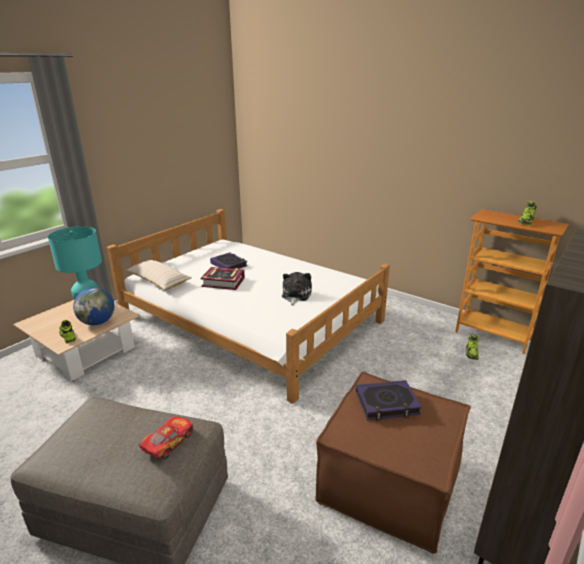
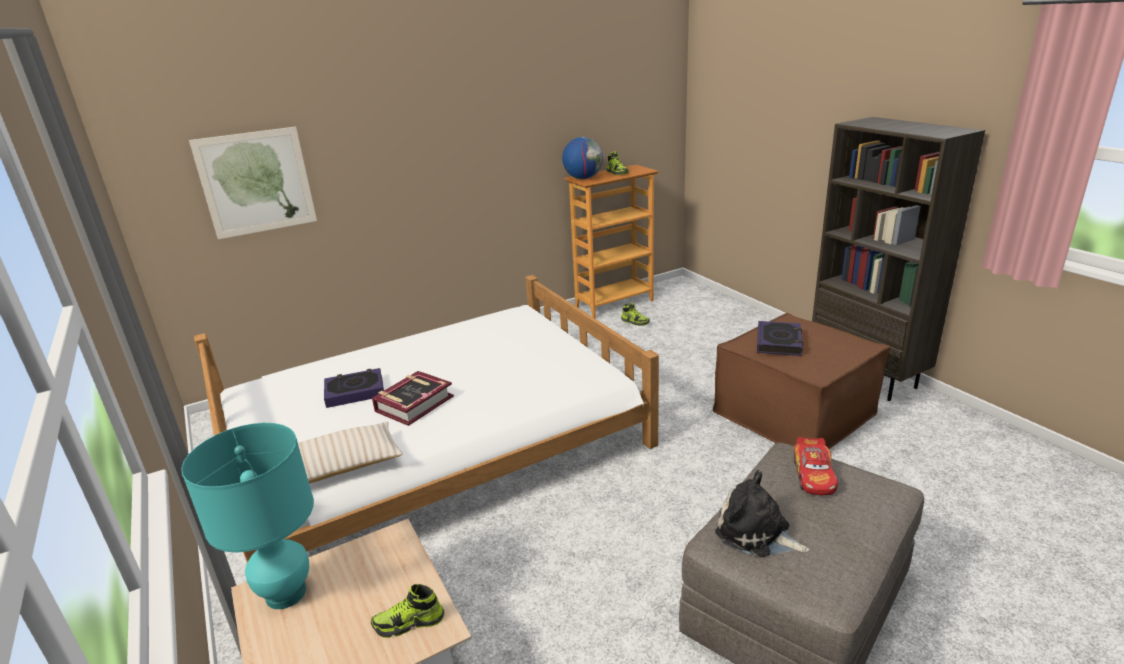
camera: 65 degrees left, 0 degrees up
(98, 322) = (388, 576): globe -> globe (583, 178)
(168, 442) = (814, 475): toy car -> toy car turned 135 degrees counterclockwise
(287, 146) = (256, 182): none -> picture
(295, 295) = (515, 355): plush toy -> plush toy (756, 533)

